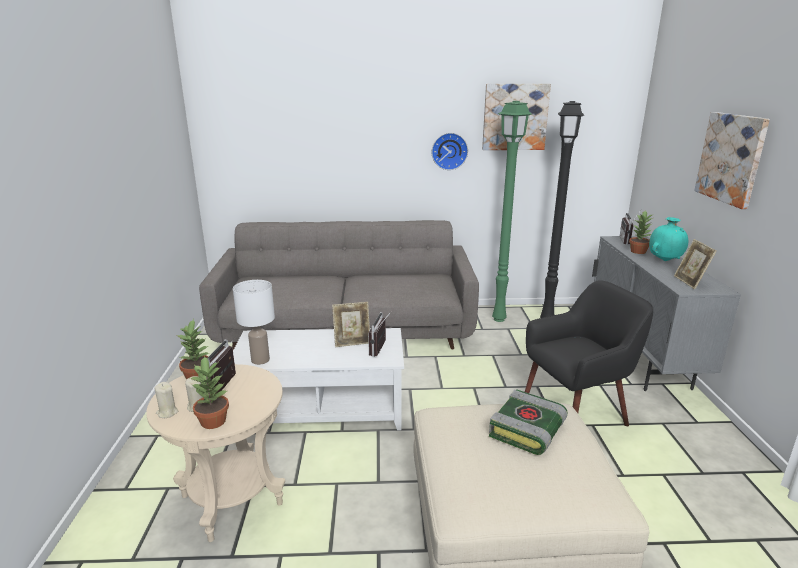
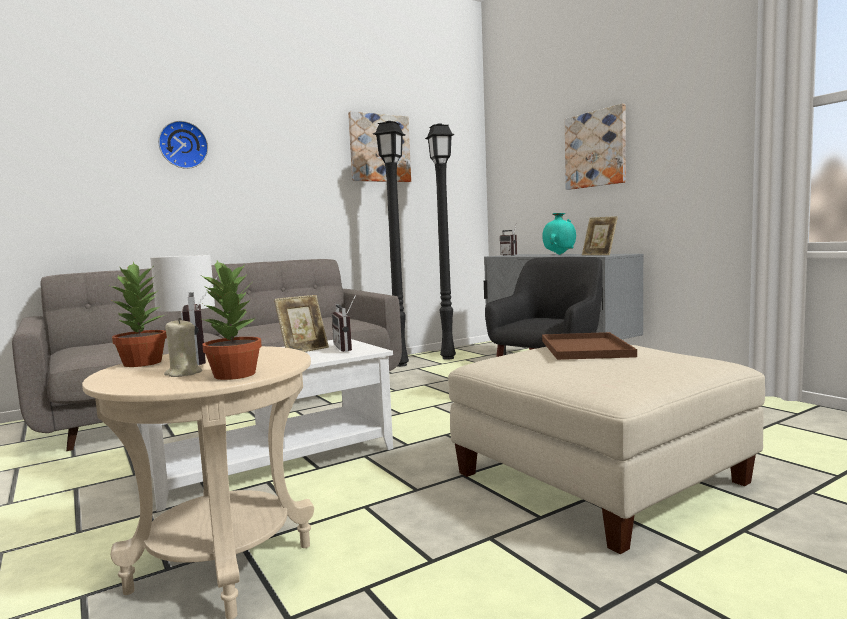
camera: 30 degrees left, 15 degrees down
(167, 412) = (137, 384): beige candle -> none
(449, 151) = (318, 182): wall clock -> wall clock (183, 145)
(497, 319) = (399, 365): green floor lamp -> black floor lamp
(528, 430) = (587, 348): book -> brown tray
(638, 251) = (530, 255): potted plant -> none

